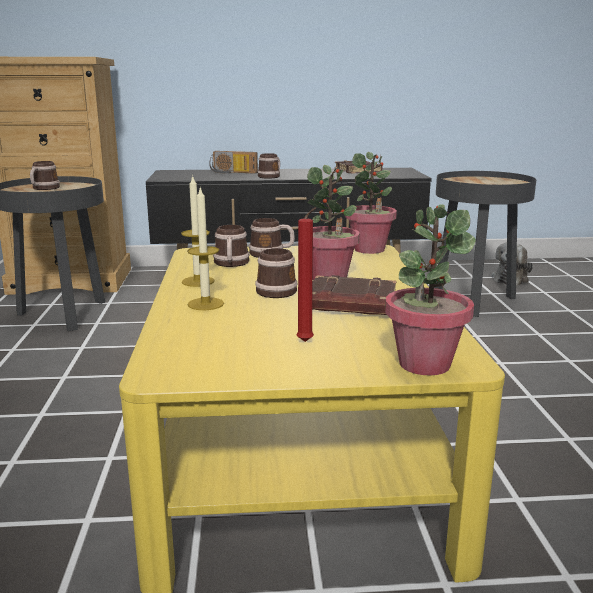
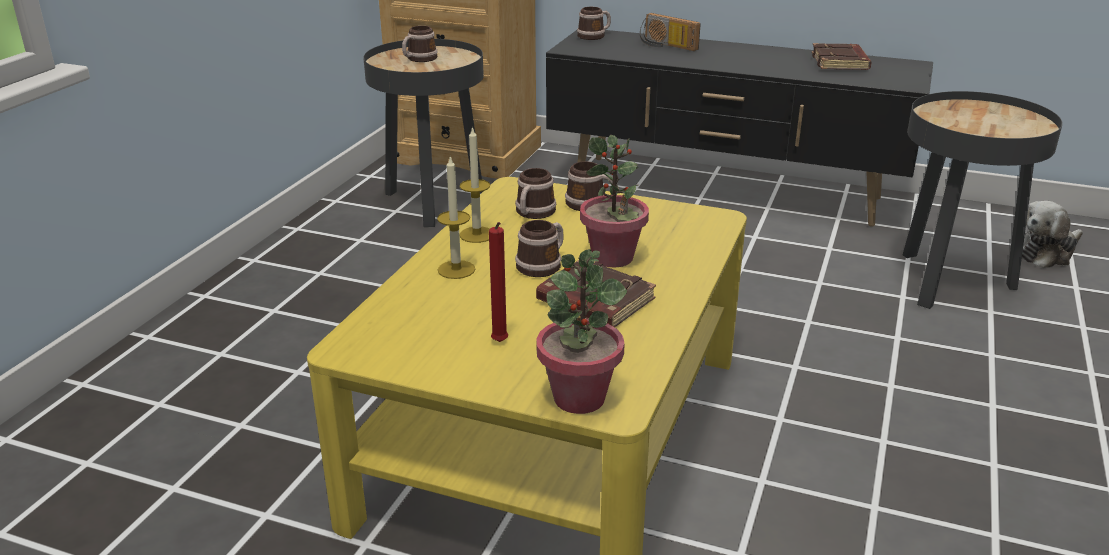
camera: 25 degrees right, 10 degrees up
(270, 176) = (706, 61): mug -> mug (594, 36)
(369, 249) = (710, 218): potted plant -> none

